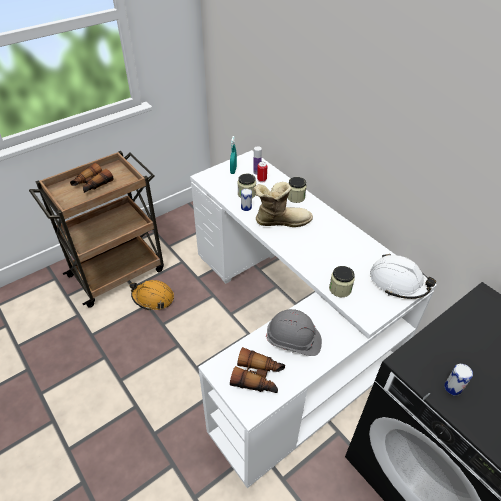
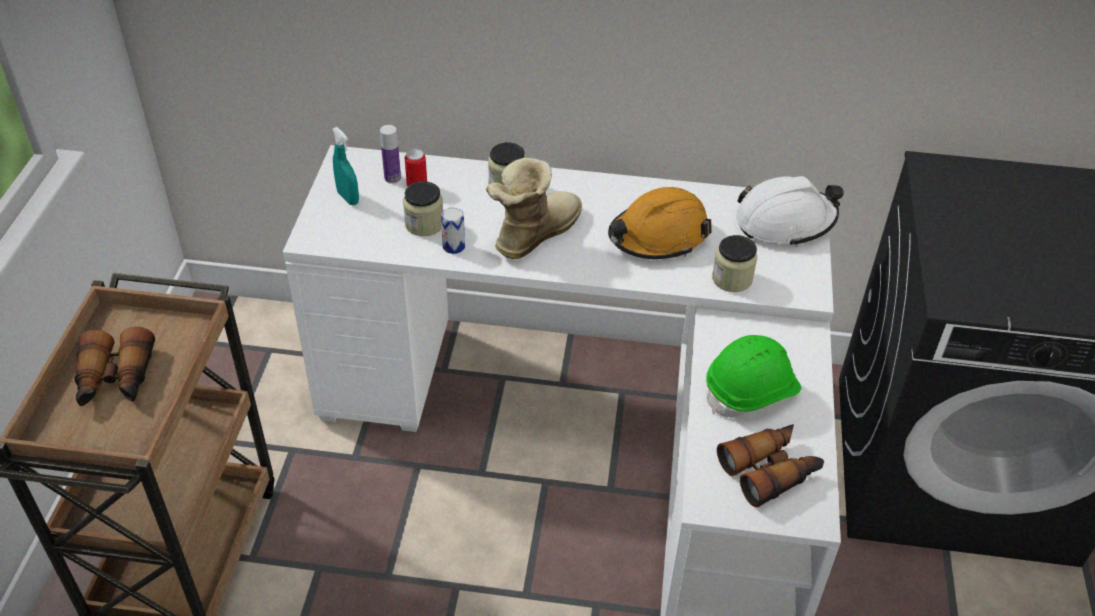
camera: 45 degrees left, 0 degrees up
(153, 298) = (316, 548): orange hard hat -> orange hard hat (658, 236)
(293, 340) = (751, 391): grey hard hat -> green hard hat
(453, 387) = (1019, 293): can -> none

